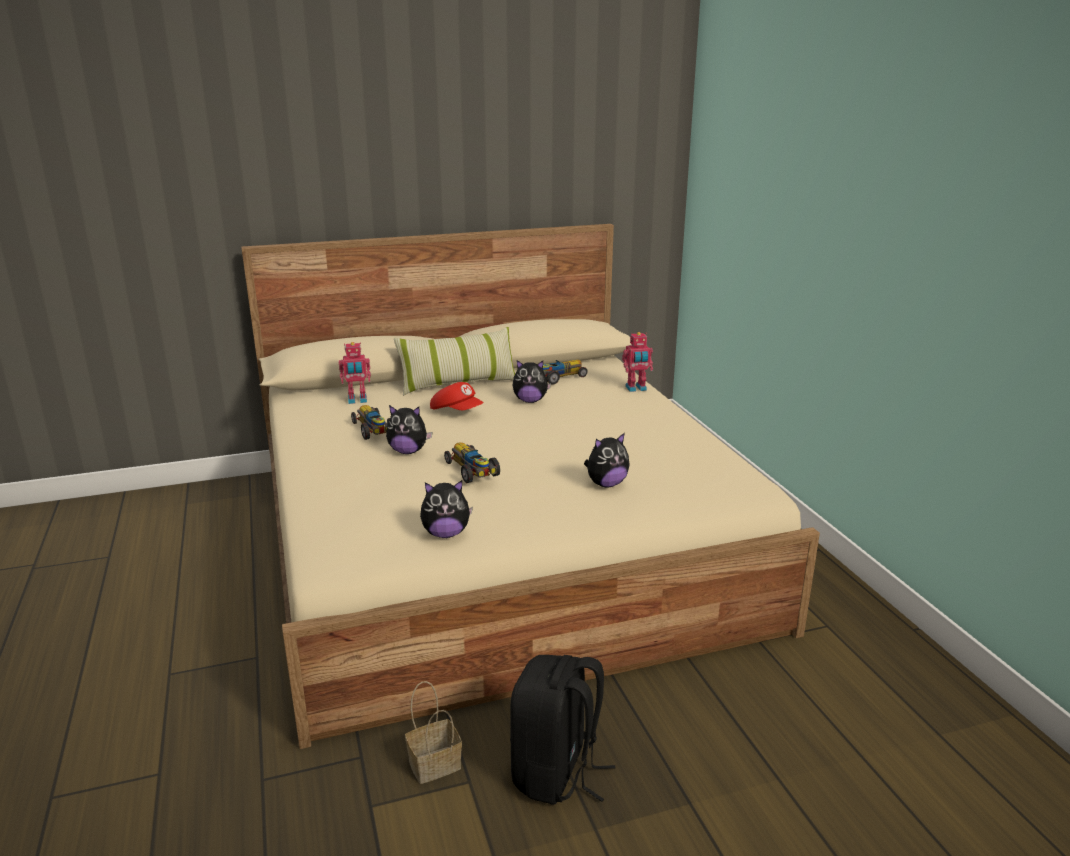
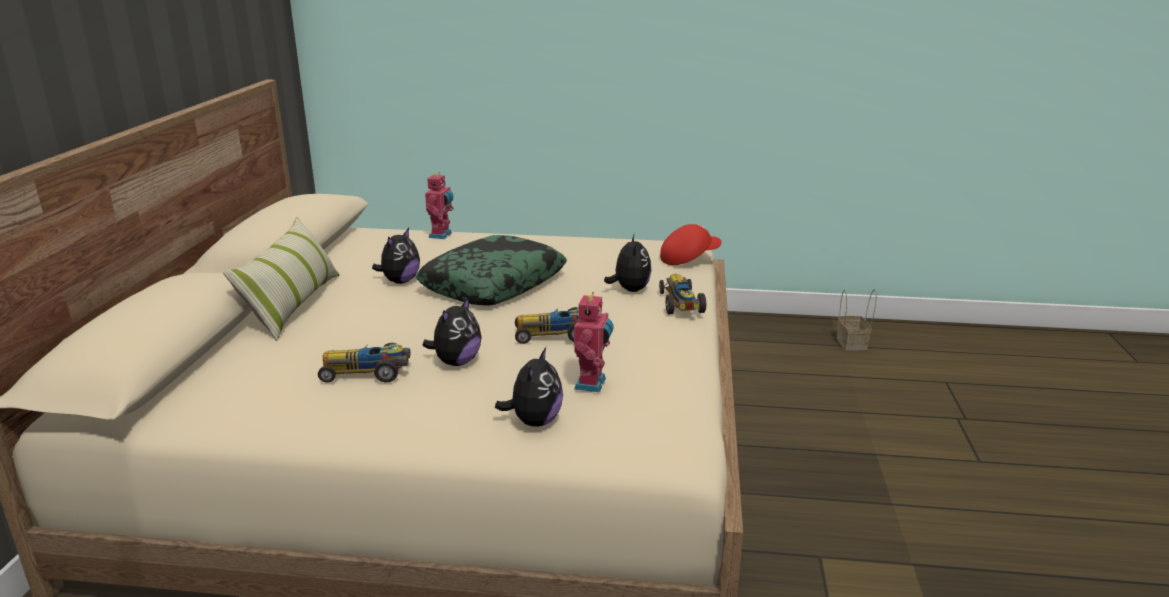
camera: 65 degrees left, 0 degrees up
(357, 400) = (247, 370): toy robot -> toy robot (592, 384)
(433, 766) = (792, 574): basket -> basket (852, 344)
(446, 533) = (673, 374): plush toy -> plush toy (534, 421)
(457, 411) = (378, 319): red cap -> red cap (689, 258)
(556, 773) = (825, 505): black backpack -> none
(558, 378) = (362, 257): toy car -> toy car (681, 304)
(558, 430) = (493, 283): none -> pillow

